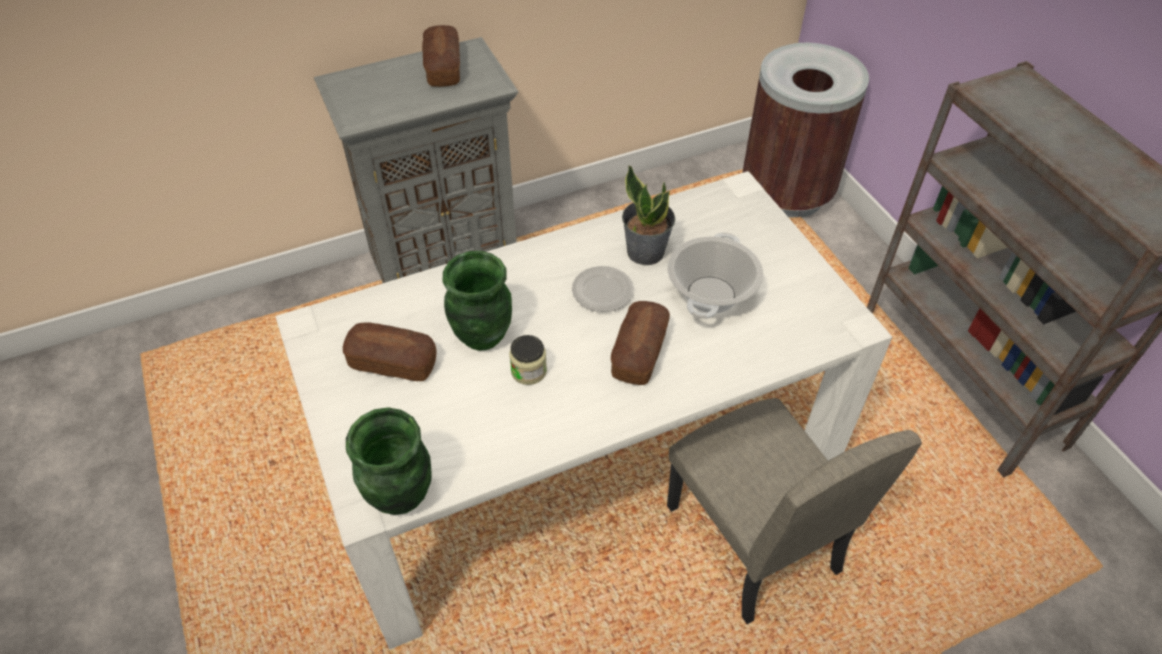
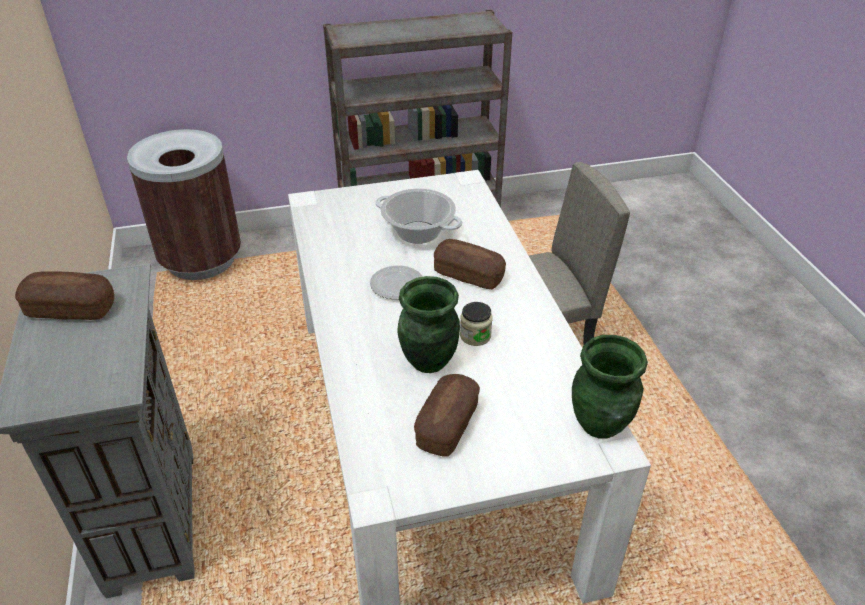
camera: 80 degrees left, 10 degrees down
(645, 251) = (358, 256): potted plant -> none

